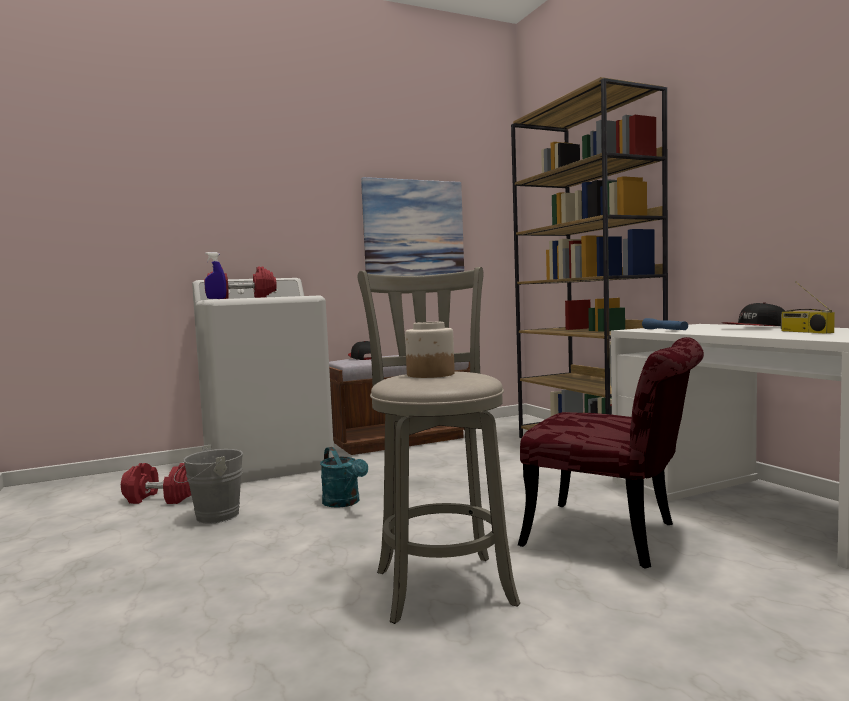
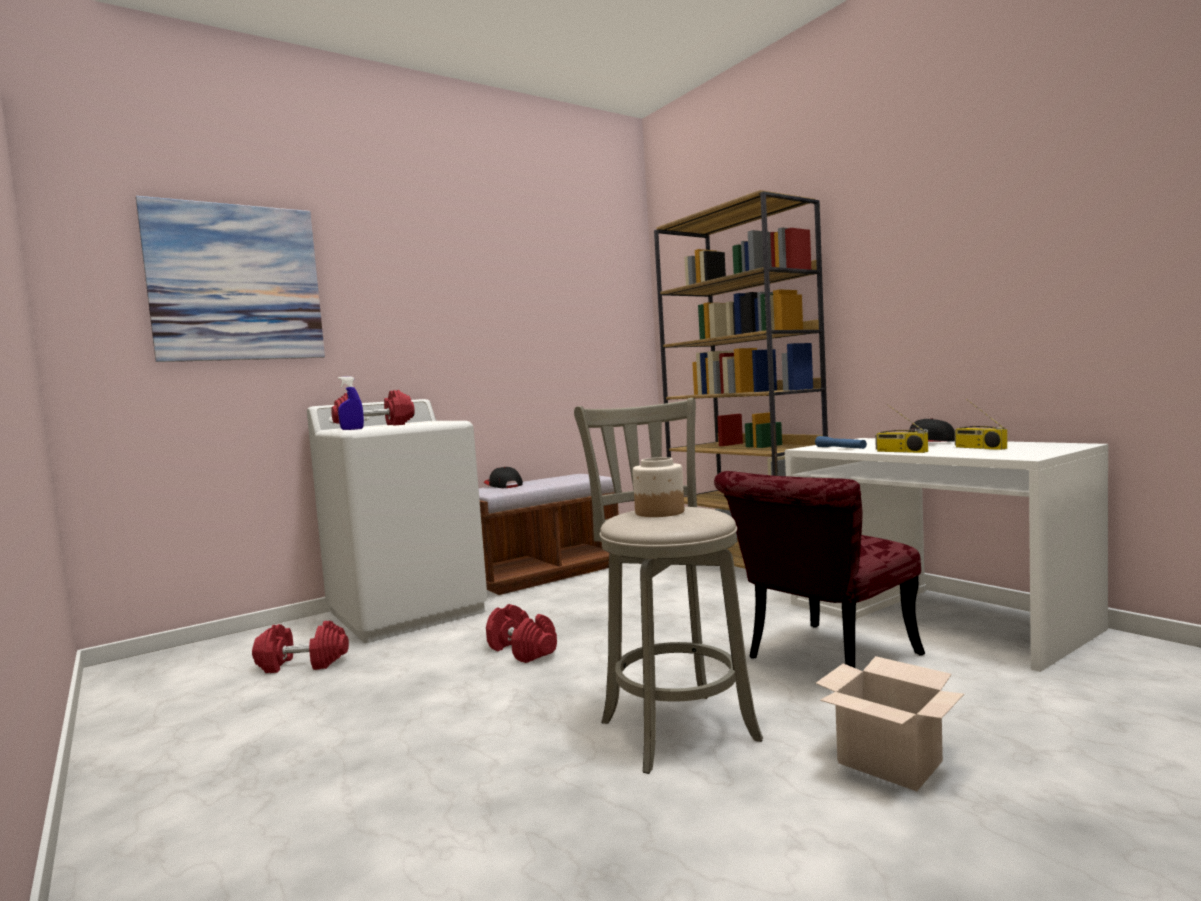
camera: 10 degrees left, 0 degrees up
(212, 517) = (378, 679): grey bucket -> none
(344, 503) = (522, 650): turquoise watering can -> red dumbbell
(414, 234) = (546, 346): picture -> picture (236, 283)
(616, 537) = (822, 661): red chair -> red chair turned 120 degrees clockwise
(634, 641) = (886, 762): none -> cardboard box
(719, 333) = (900, 451): none -> radio

